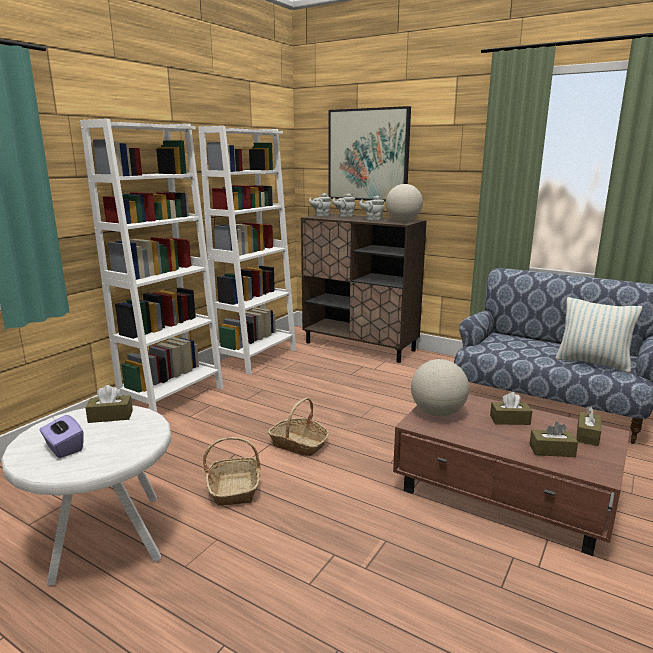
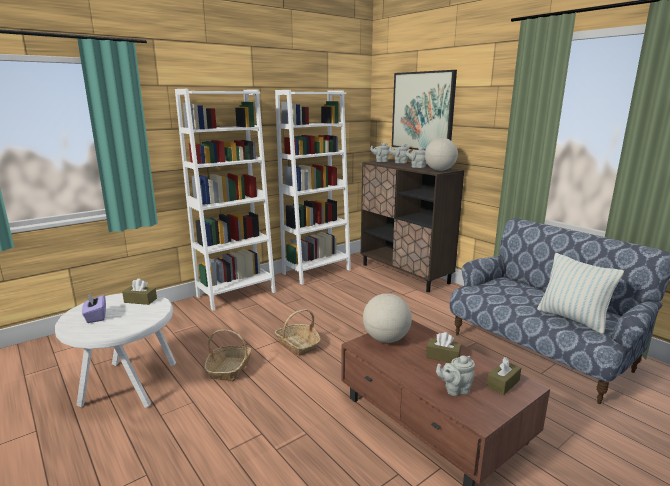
camera: 20 degrees right, 0 degrees up
(552, 450) = (455, 390): brown tissue box -> grey teapot

